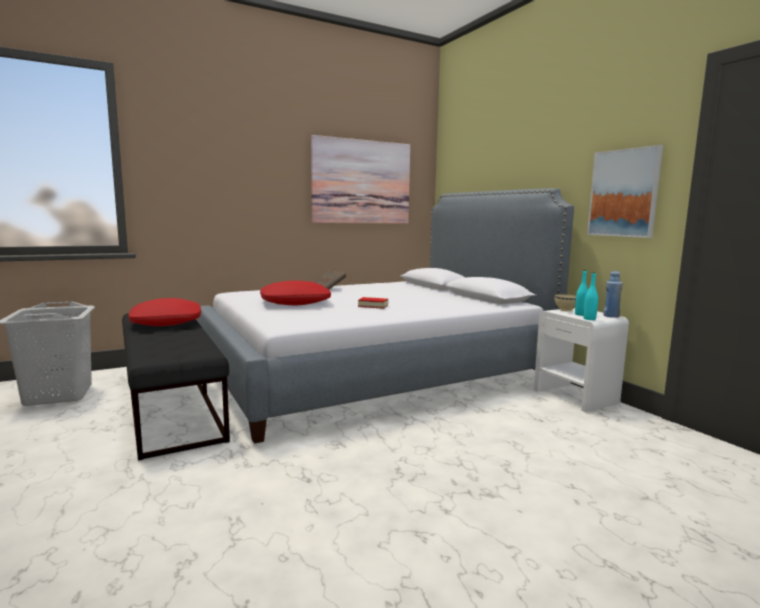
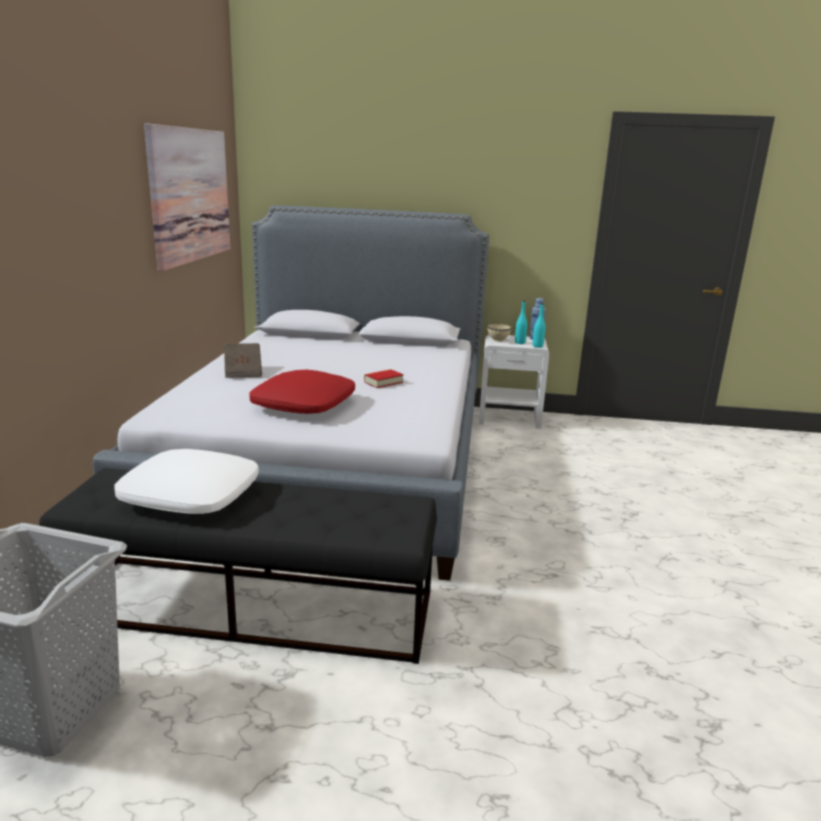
camera: 55 degrees left, 10 degrees up
(167, 322) = (191, 495): red pillow -> white pillow
(624, 193) = (537, 224): picture -> none

